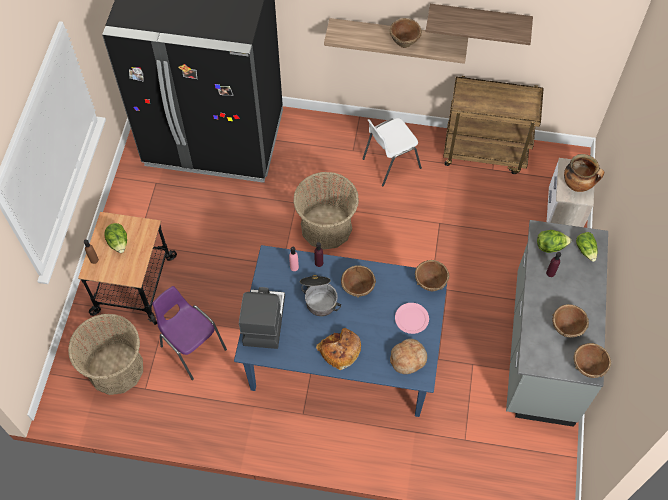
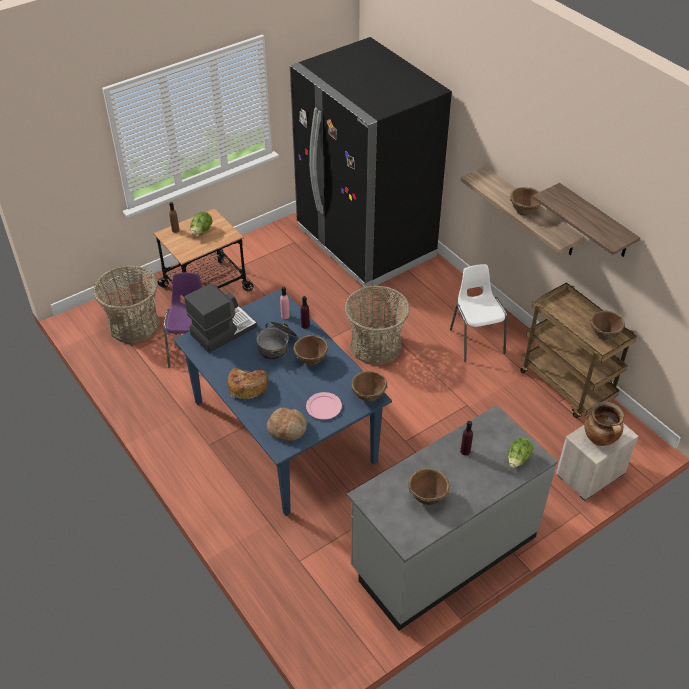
camera: 45 degrees right, 15 degrees down
(389, 163) = (476, 340): white chair -> white chair turned 60 degrees clockwise
(550, 246) = (490, 434): lettuce -> none
(587, 367) = (408, 537): brown bowl -> brown bowl (603, 334)

